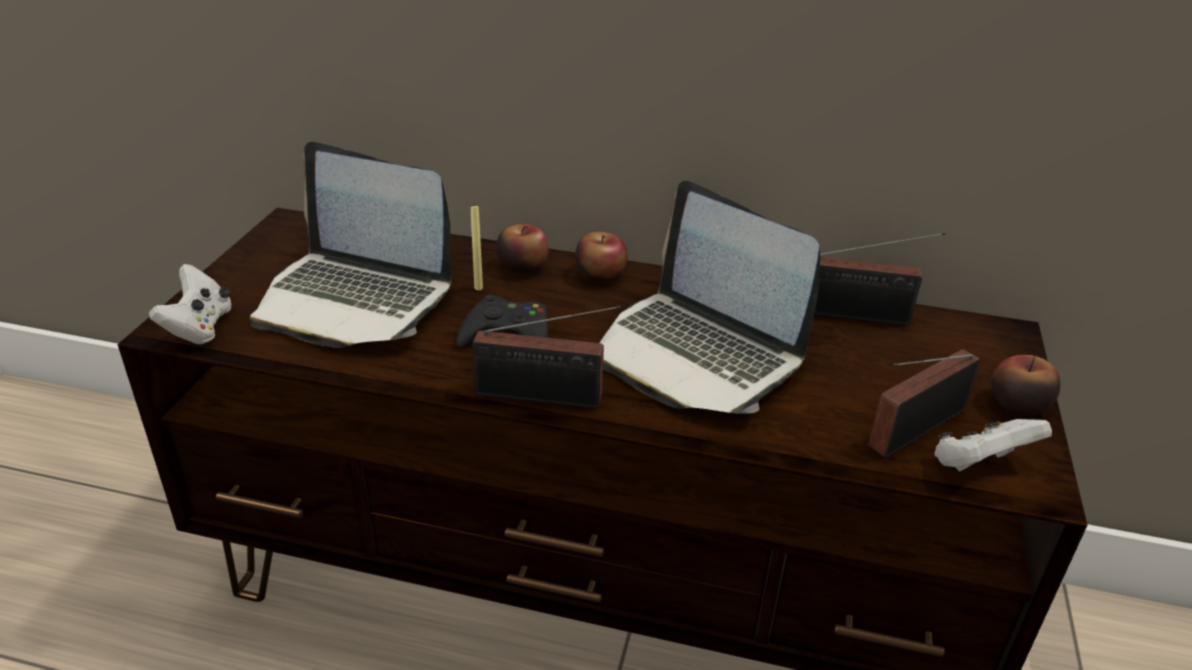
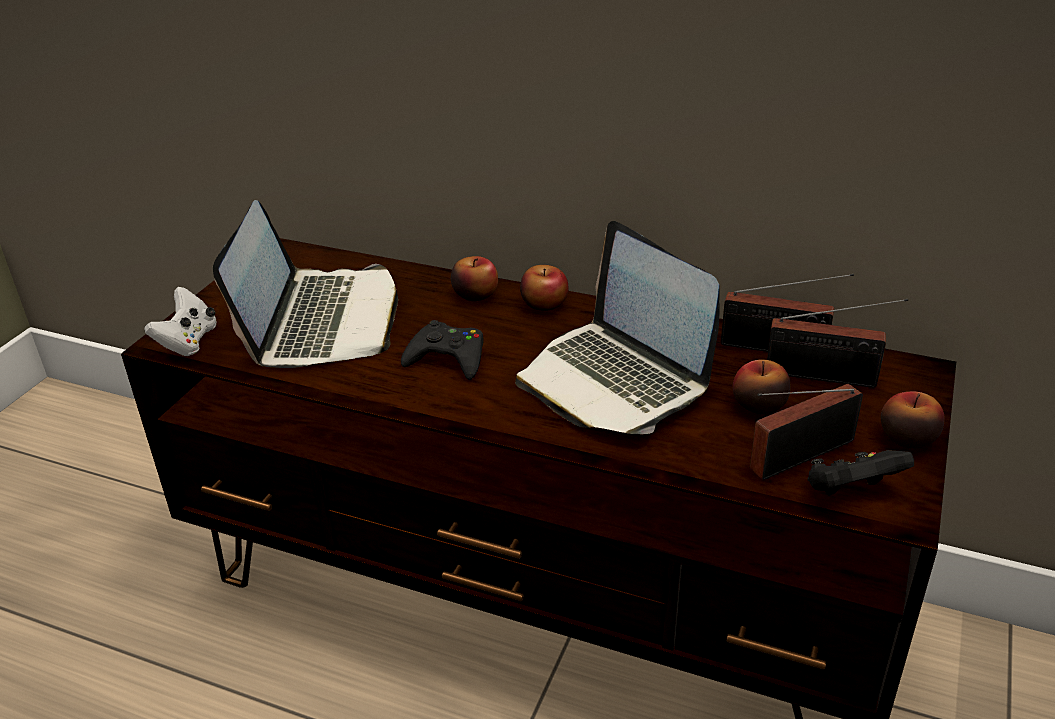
camera: 10 degrees right, 0 degrees up
(354, 299) = (322, 321): laptop -> laptop turned 120 degrees counterclockwise
(478, 288) = (431, 314): yellow candle -> none
(545, 397) = (469, 412): radio -> radio (827, 377)
(856, 375) = (759, 405): none -> apple
(980, 465) = (851, 491): white game controller -> black game controller

